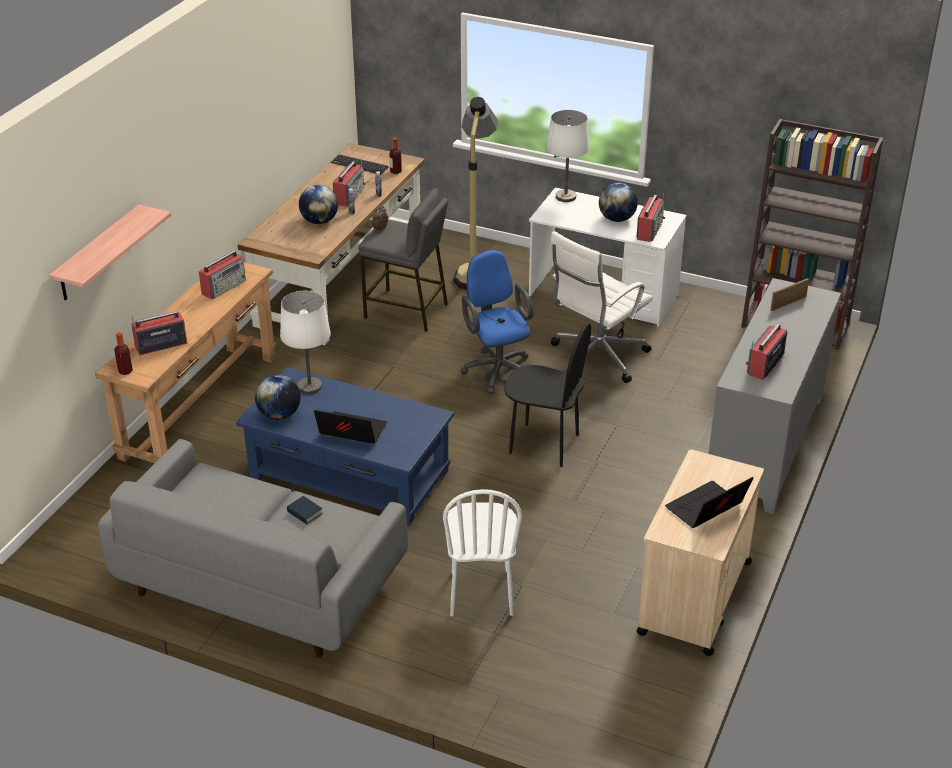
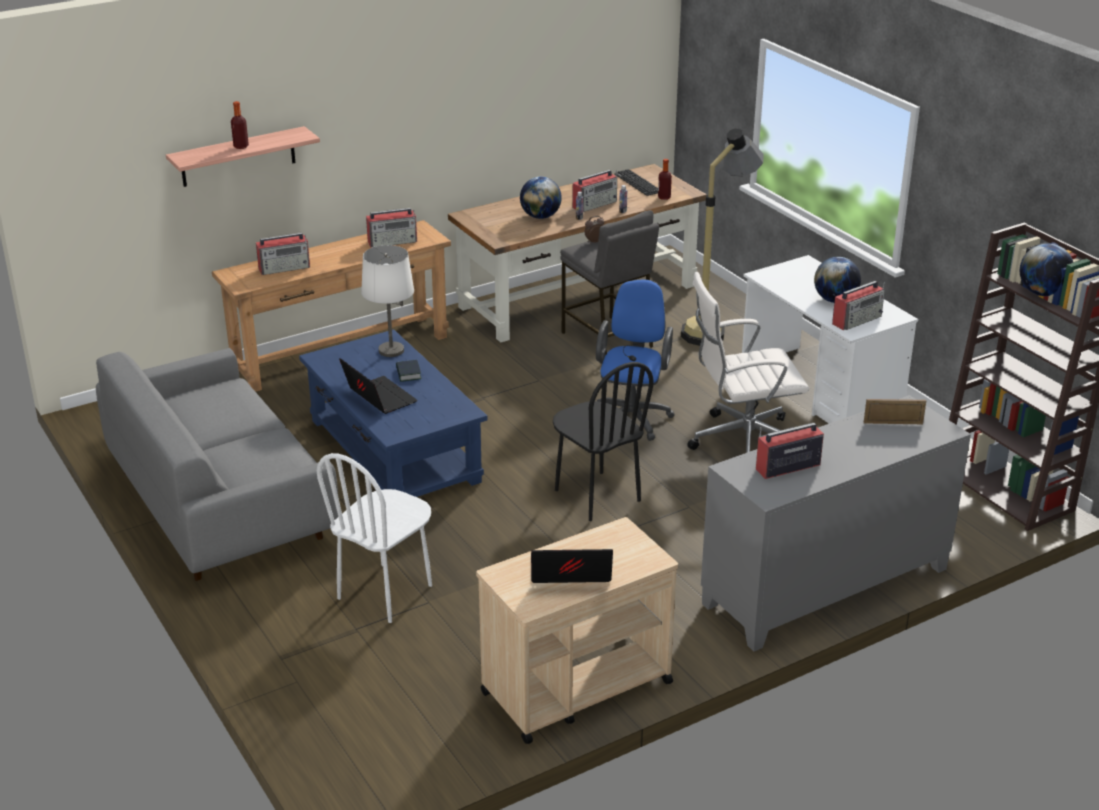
camera: 35 degrees right, 5 degrees down
(125, 371) = (234, 277): bottle -> bottle (241, 146)
(160, 345) = (285, 268): radio -> radio turned 150 degrees clockwise
(279, 415) = (339, 363): globe -> globe (1042, 293)
(304, 513) = (263, 445): book -> book (408, 374)
(565, 196) = (808, 266): white table lamp -> none

